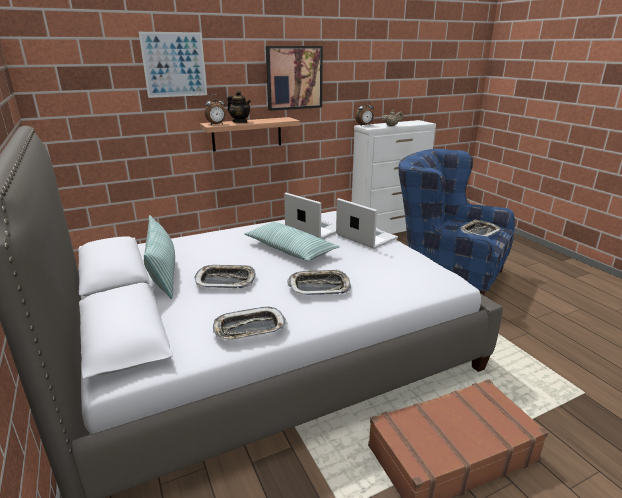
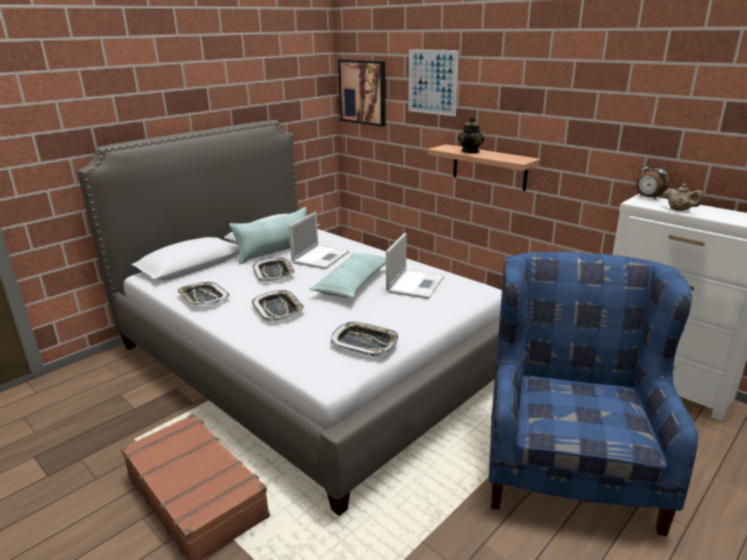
camera: 70 degrees right, 0 degrees up
(217, 124) = (444, 148): alarm clock -> none
(294, 78) = (554, 110): picture -> picture (363, 92)
(365, 236) = (418, 313): laptop -> laptop (321, 257)
(479, 232) = (590, 417): tray -> tray (364, 343)

